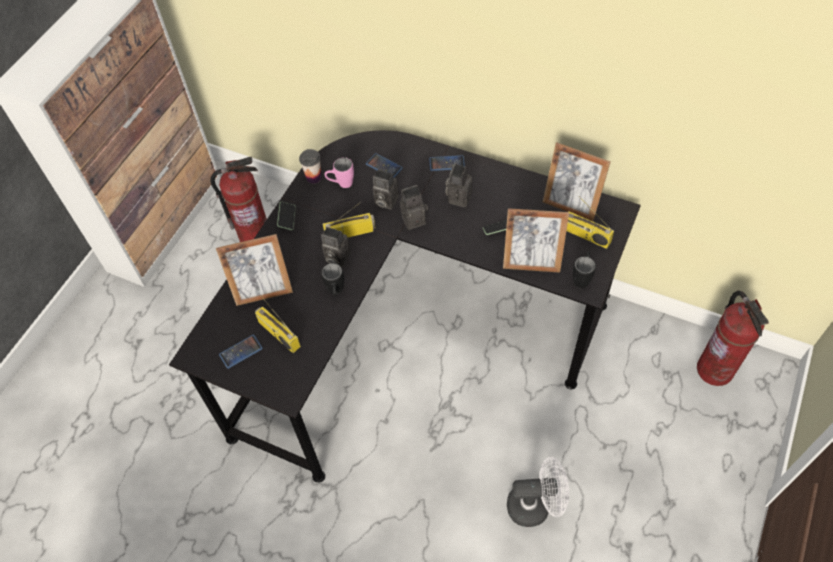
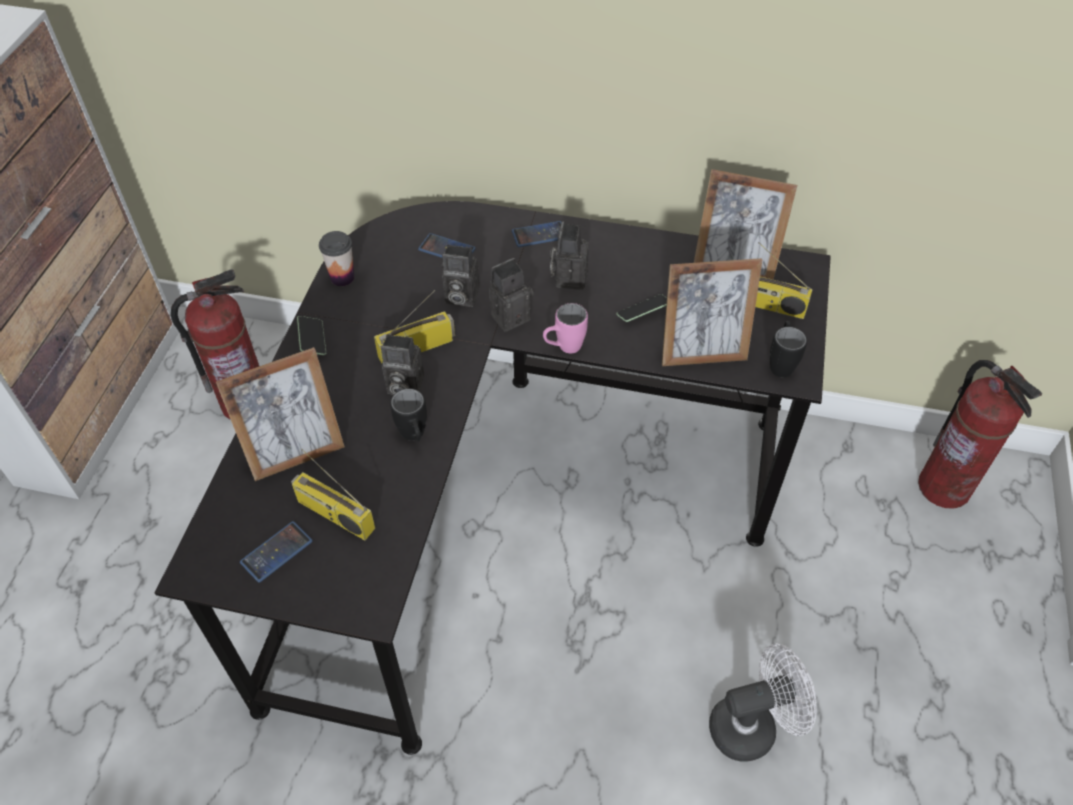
camera: 15 degrees left, 5 degrees down
(341, 184) = (387, 281): pink mug -> pink mug (563, 348)

